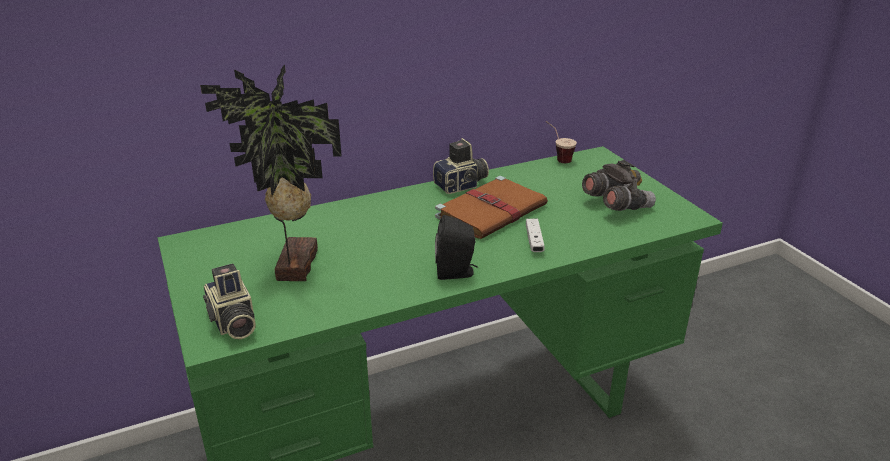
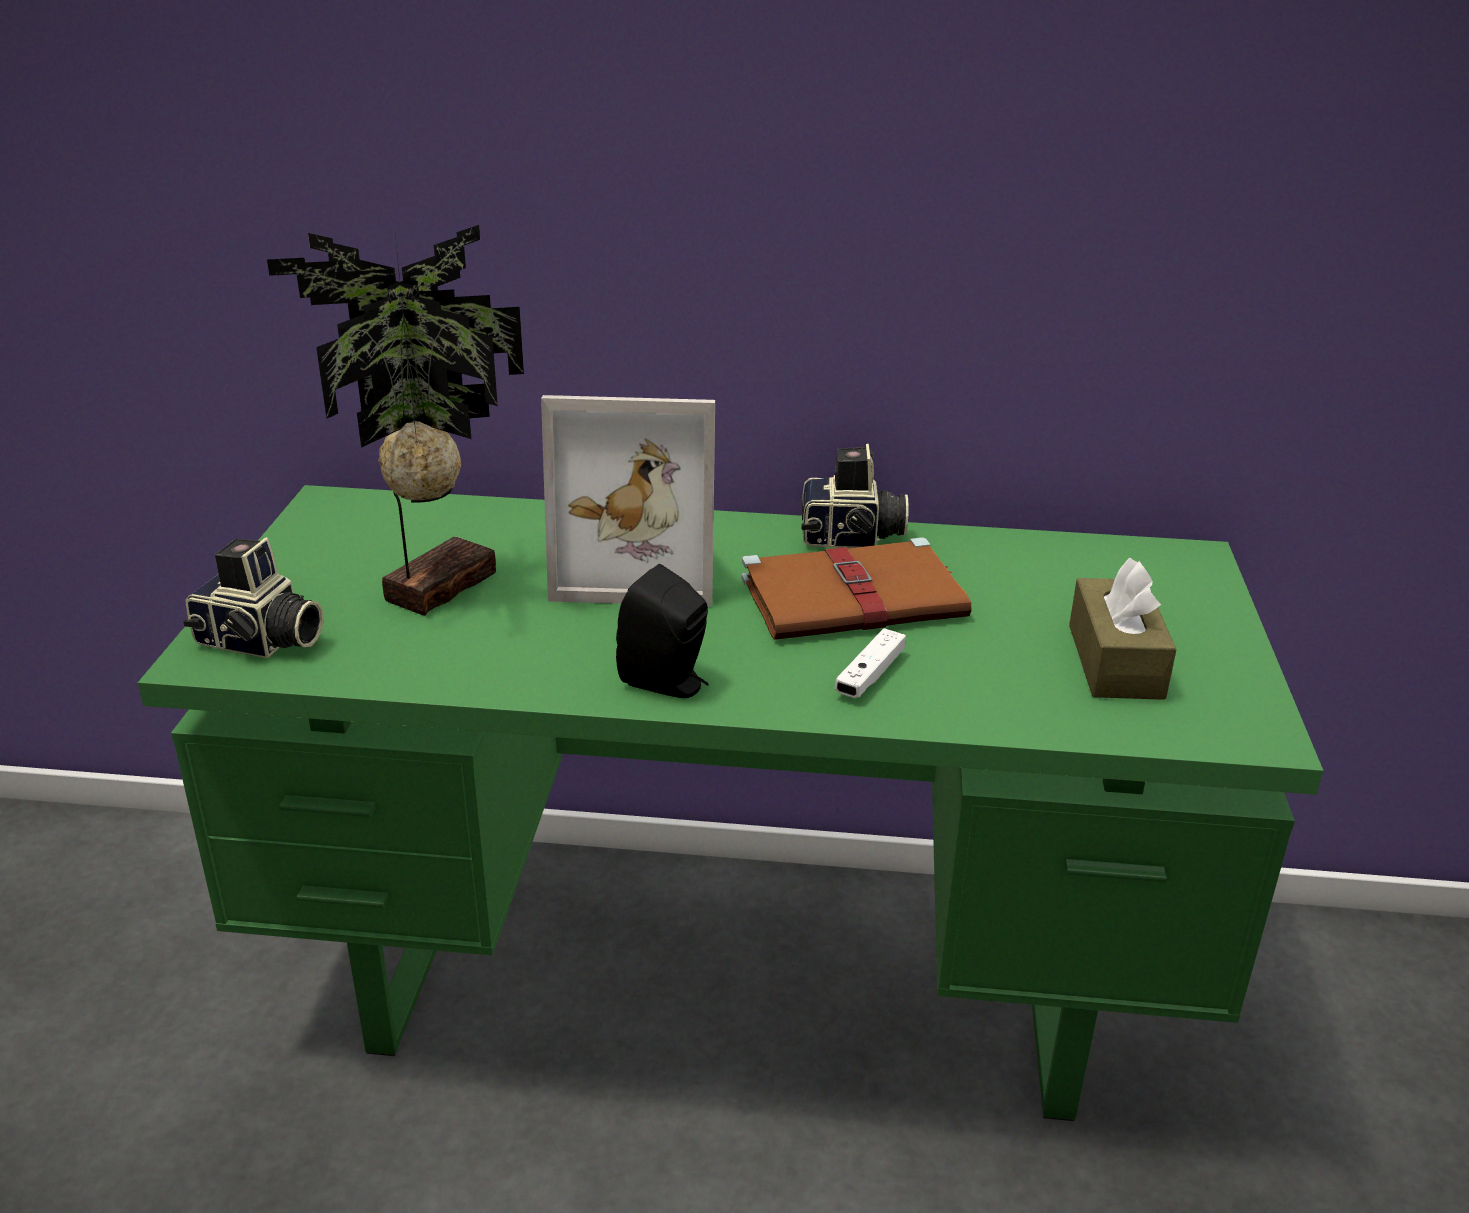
camera: 30 degrees right, 0 degrees up
(232, 323) = (259, 642): camera -> camera turned 75 degrees counterclockwise
(381, 225) = (637, 565): none -> picture frame
(557, 158) = (1098, 539): cup -> none
(615, 205) = (1115, 661): grey binoculars -> brown tissue box

